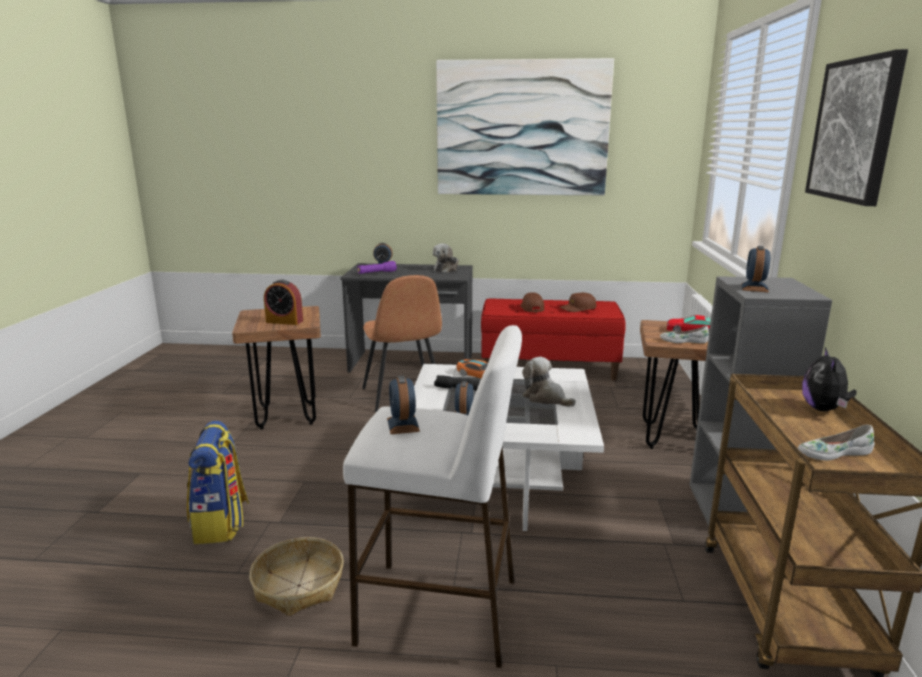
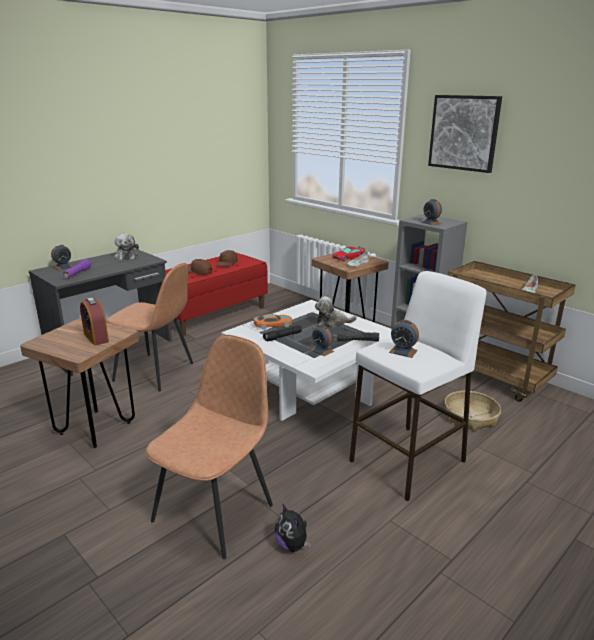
camera: 50 degrees left, 5 degrees up
(221, 523) = (215, 511): backpack -> brown chair
(284, 321) = (96, 338): alarm clock -> alarm clock turned 90 degrees clockwise
(298, 585) = (332, 501): basket -> basket (470, 417)
(522, 129) = (155, 124): picture -> none
(523, 426) = (357, 341): none -> black flashlight
(823, 409) = (491, 276): plush toy -> plush toy (292, 545)

